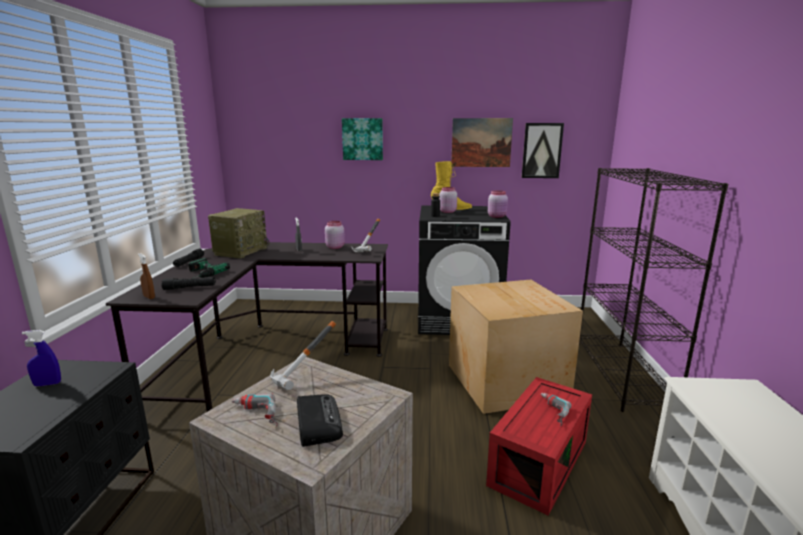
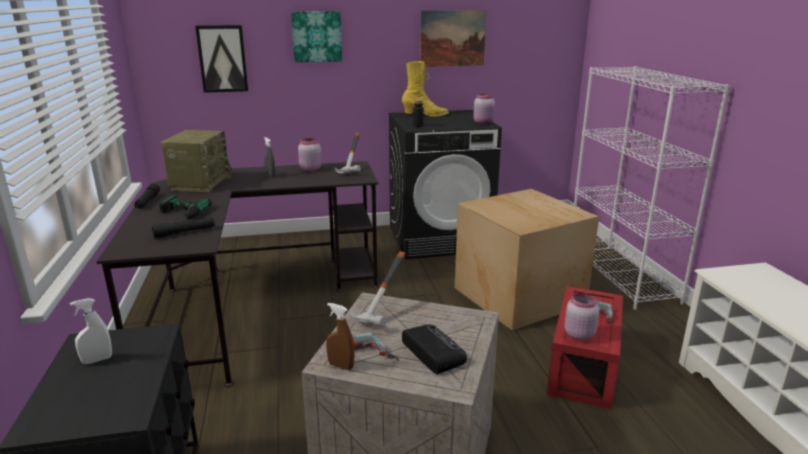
camera: 15 degrees left, 5 degrees up
(47, 384) = (97, 360): blue spray bottle -> white spray bottle
(149, 297) = (145, 248): brown spray bottle -> brown spray bottle (341, 366)
(447, 211) = (425, 119): pink jar -> pink jar (578, 334)
(541, 150) = (516, 46): picture -> picture (222, 59)
(622, 374) = (621, 275): black bookcase -> white bookcase

